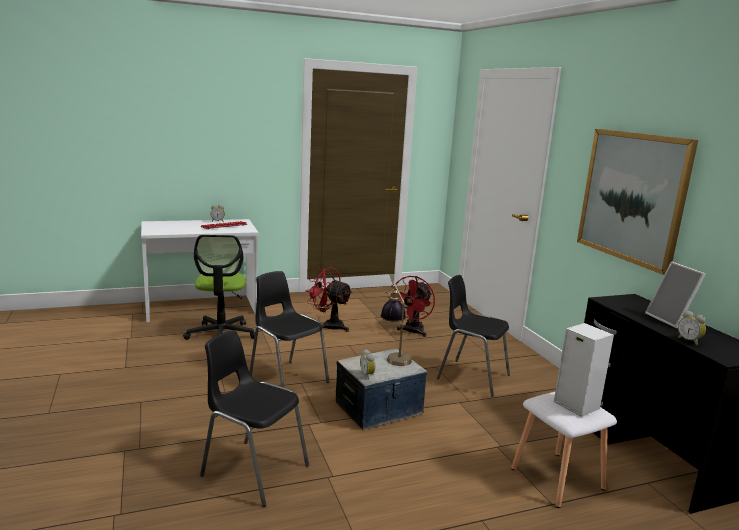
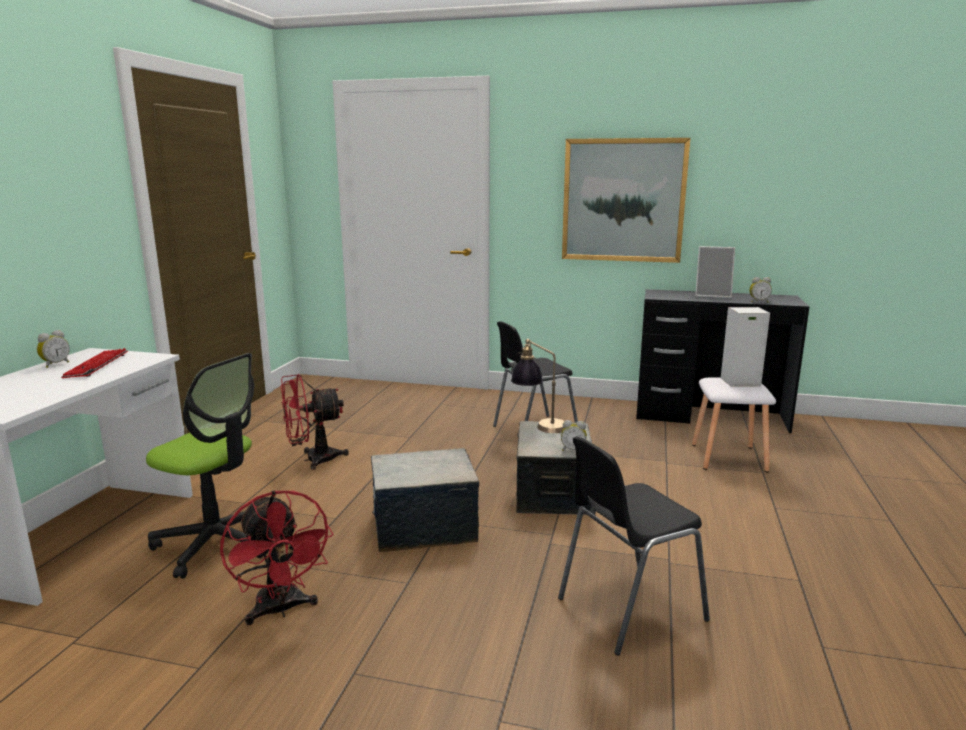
camera: 55 degrees left, 0 degrees up
(287, 379) = (424, 527): black chair -> storage box
(412, 332) = (402, 424): red fan -> red fan (281, 610)

